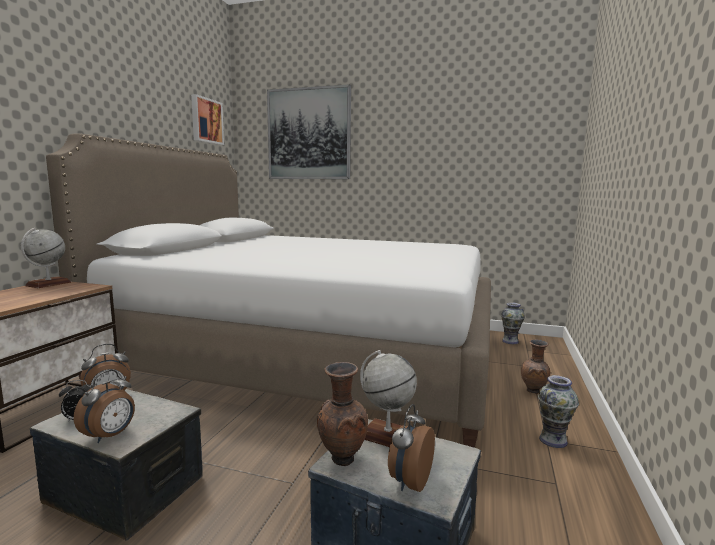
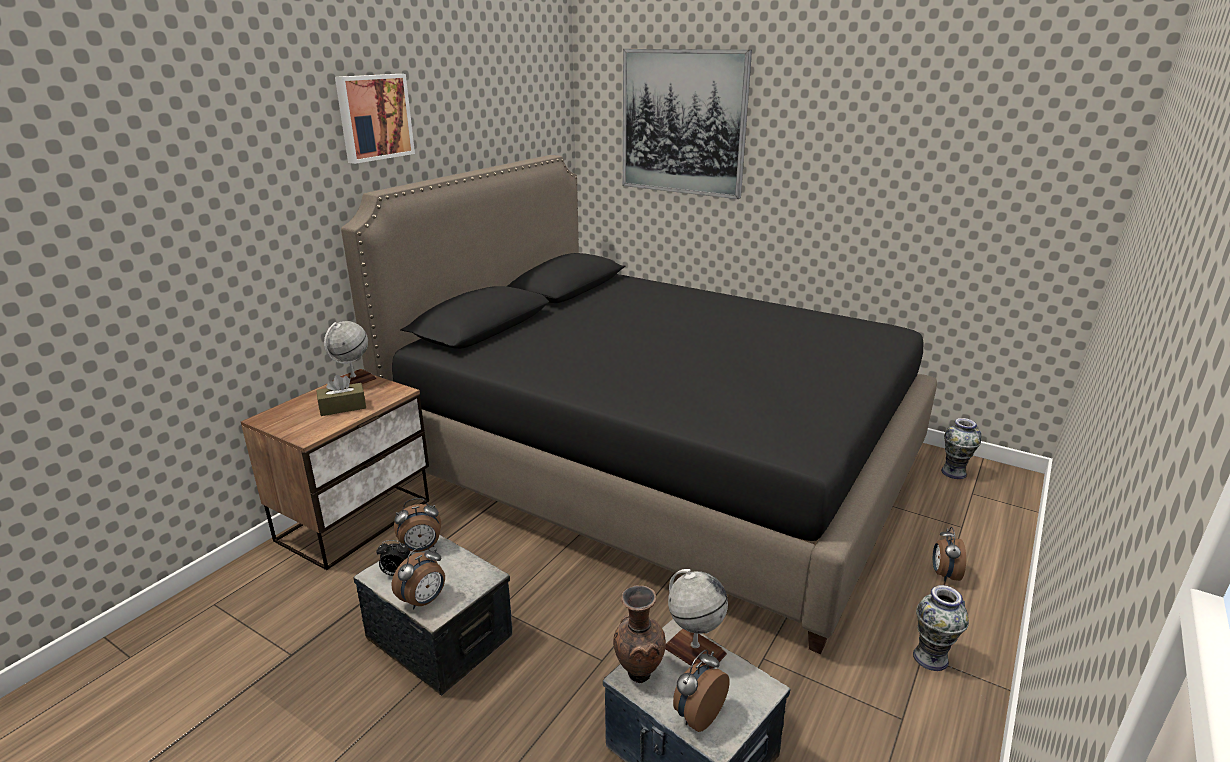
camera: 15 degrees right, 15 degrees up
(35, 295) = (343, 407): none -> brown tissue box
(206, 121) = (533, 108): picture -> picture (374, 117)
(309, 354) = (656, 465): white bed -> black bed
(534, 391) = (943, 574): brown vase -> alarm clock

